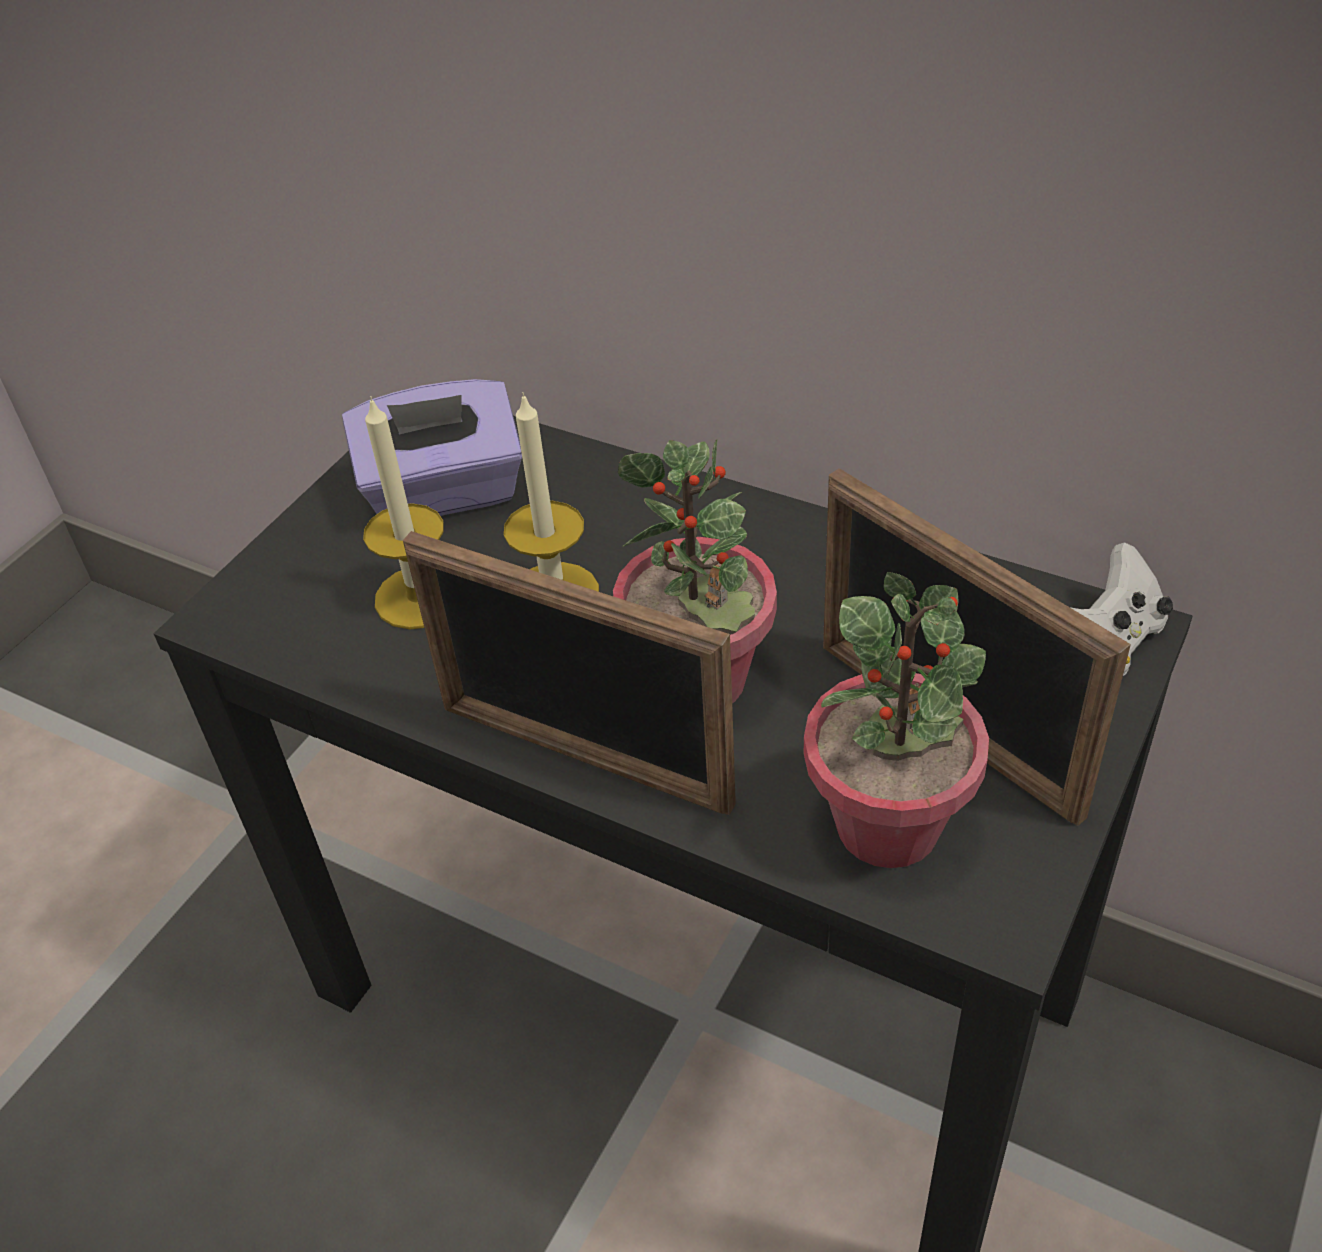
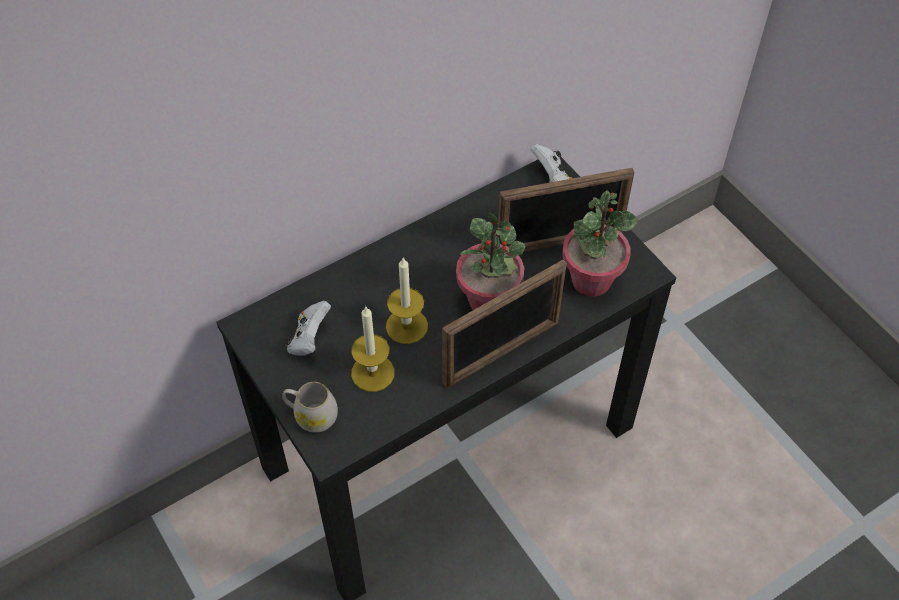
camera: 65 degrees left, 10 degrees up
(286, 563) = (311, 415): none -> white mug
(444, 493) = (309, 339): purple tissue box -> white game controller

